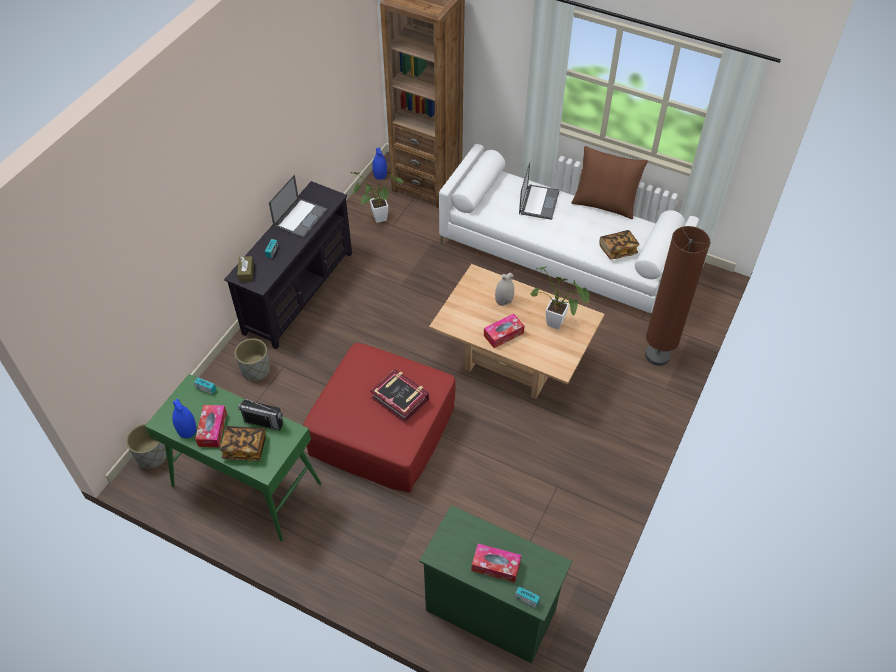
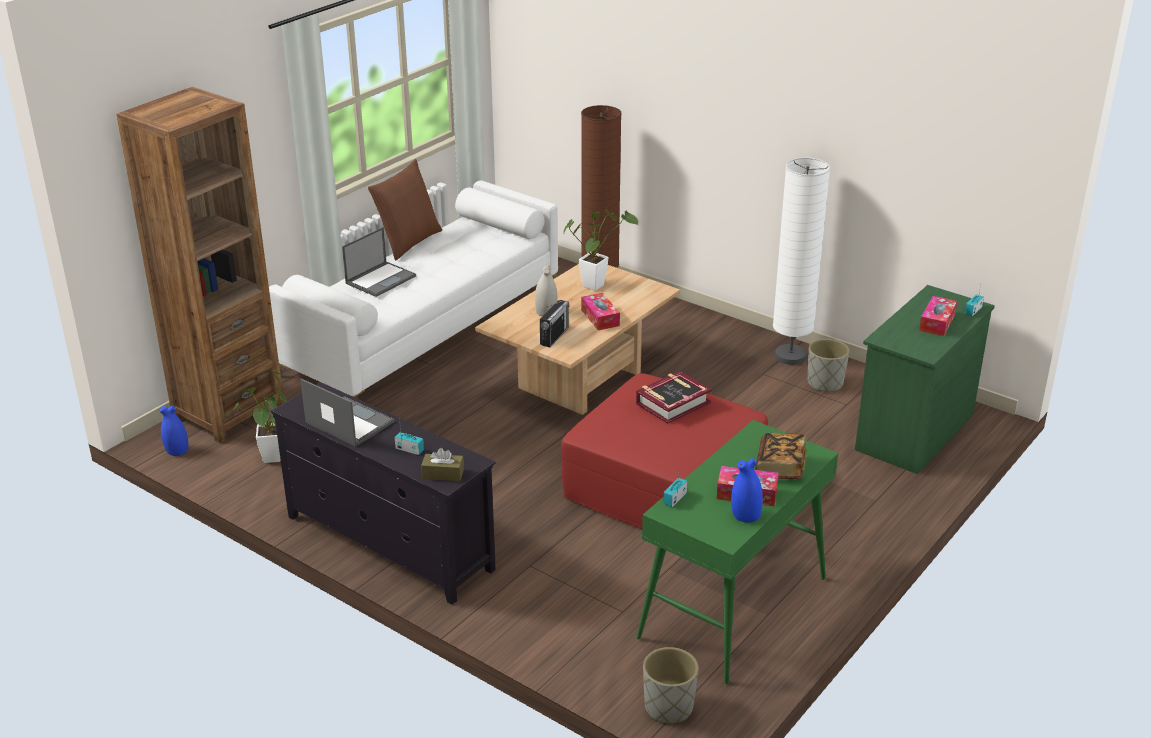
camera: 80 degrees left, 20 degrees down
(256, 370) = (529, 592): grey planter -> grey planter (824, 383)
(264, 422) = (740, 452): radio -> radio (554, 336)
(539, 202) = (381, 279): laptop -> laptop turned 105 degrees clockwise
(592, 507) = (790, 356): none -> white floor lamp
(617, 250) = (488, 244): book -> none

